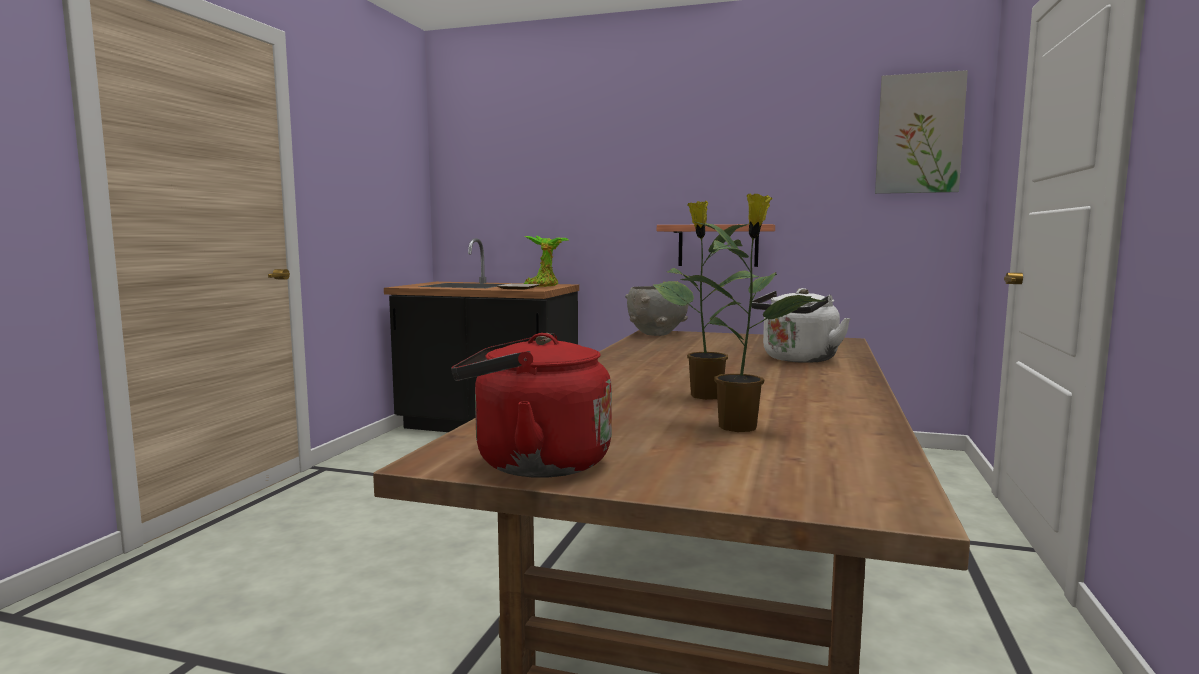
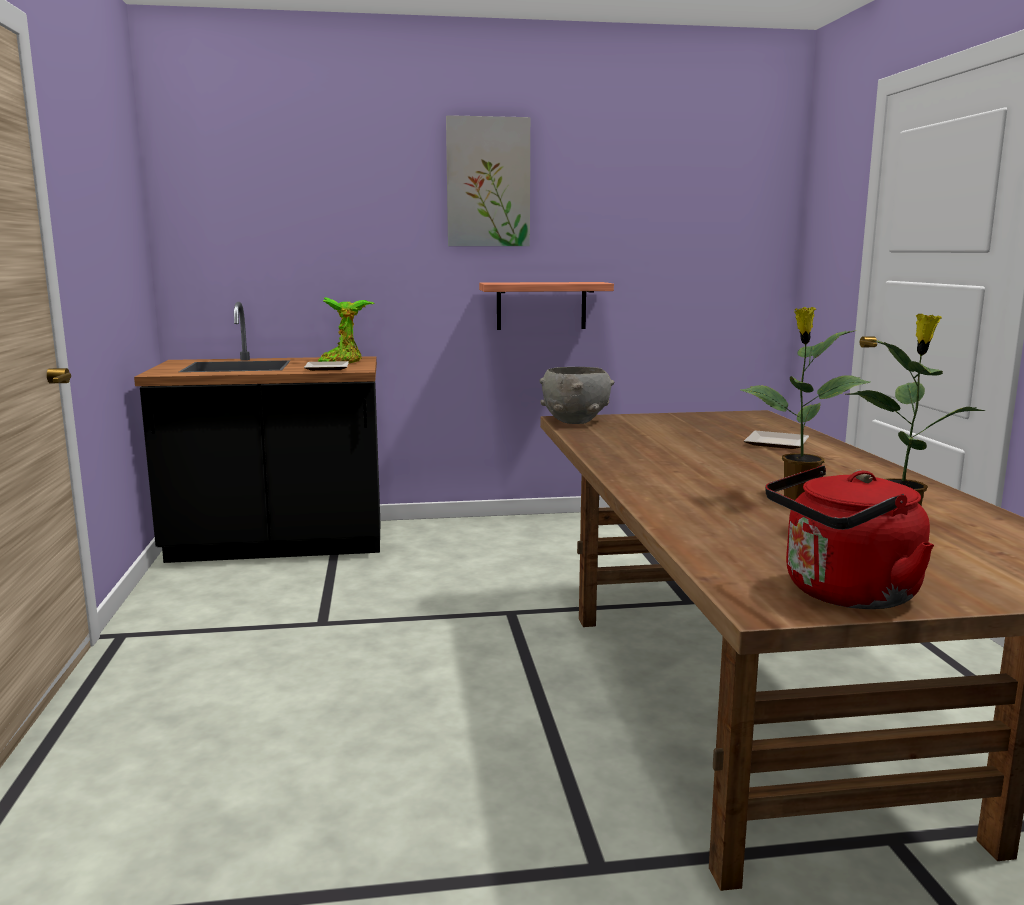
camera: 25 degrees left, 5 degrees up
(797, 359) = (774, 443): white kettle -> plate
(919, 134) = (742, 188): picture -> picture (488, 182)

